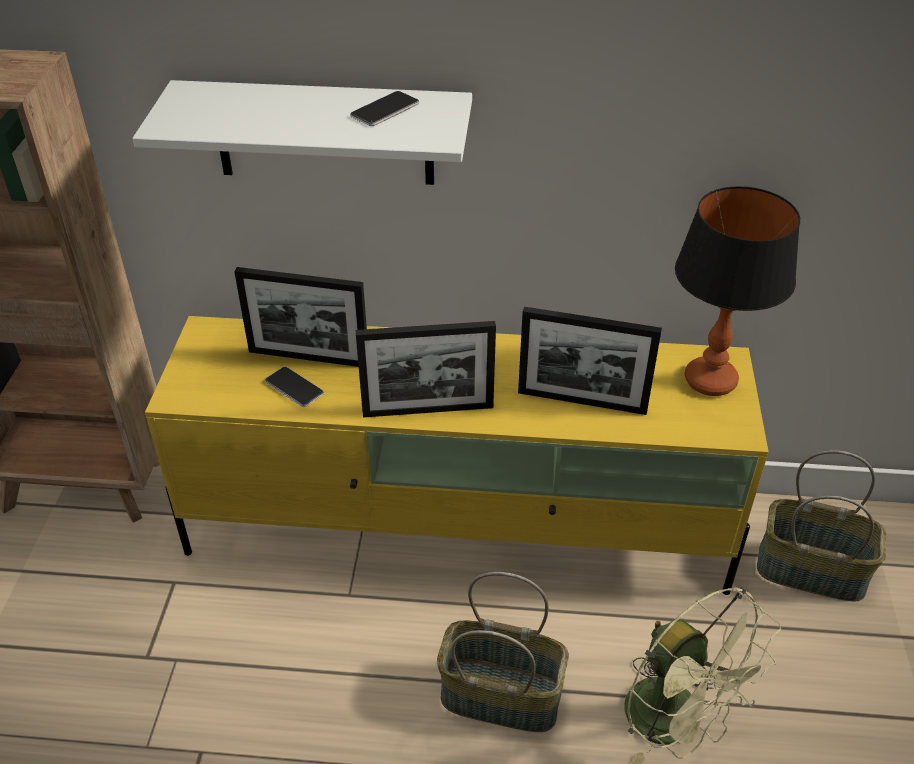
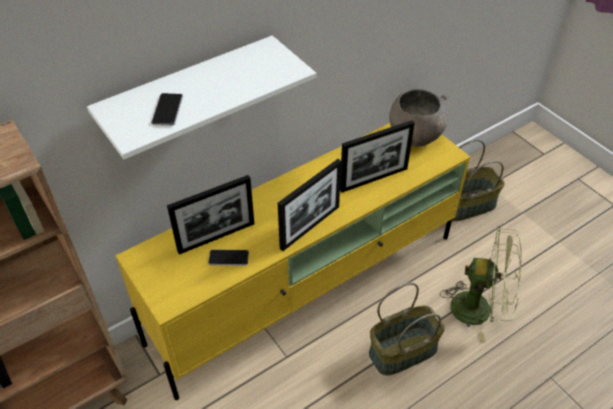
camera: 40 degrees left, 5 degrees up
(385, 110) = (243, 66): phone -> phone (167, 110)
(709, 380) = (414, 136): table lamp -> grey bowl

